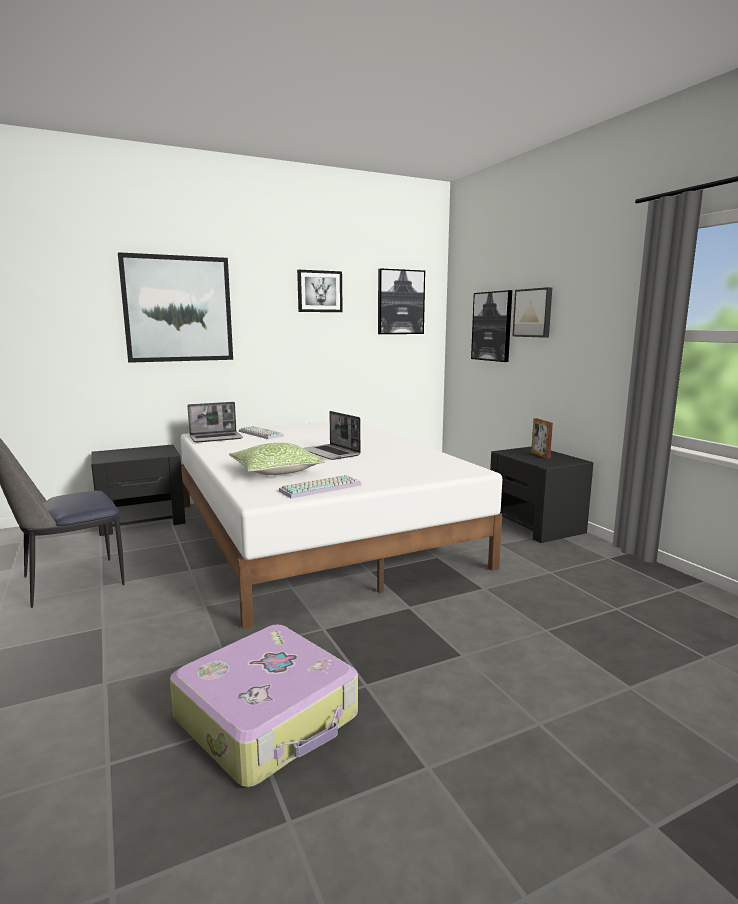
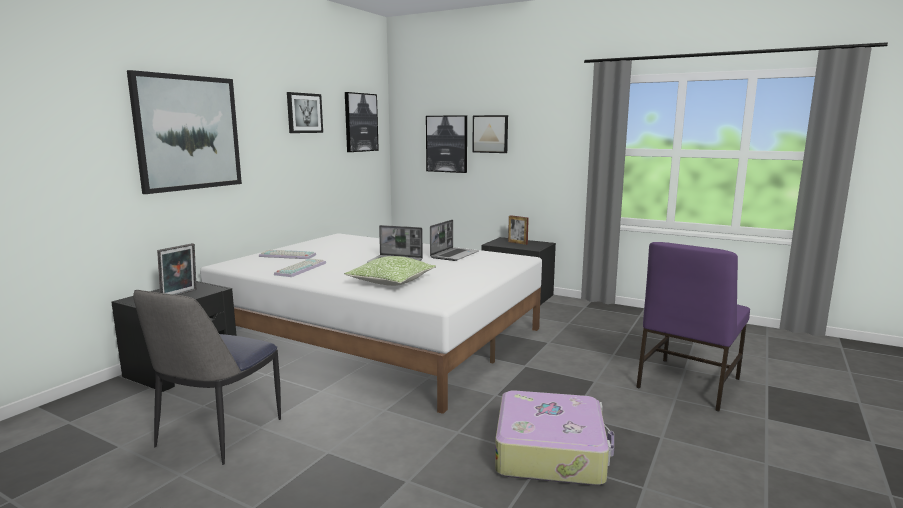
camera: 35 degrees left, 0 degrees up
(137, 454) = (180, 294): none -> picture frame
(216, 438) = (255, 265): laptop -> laptop (454, 255)
(321, 487) = (457, 286): keyboard -> keyboard (300, 268)
(596, 710) = (687, 383): none -> purple chair

